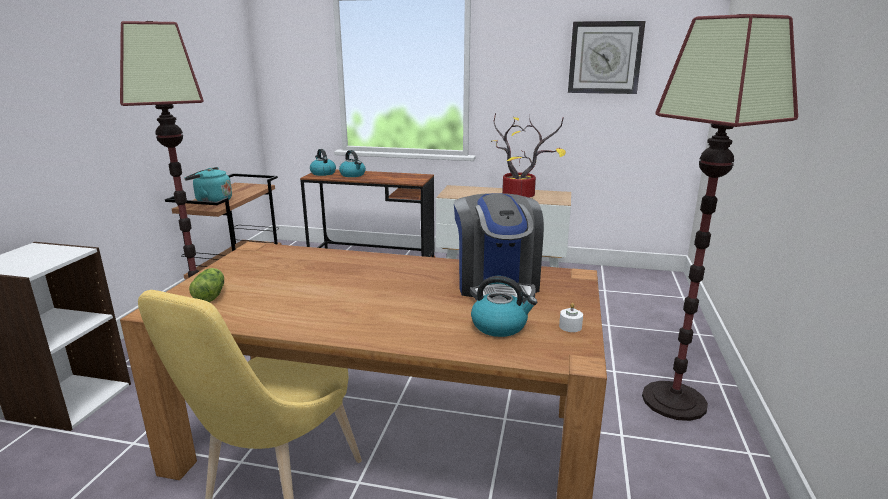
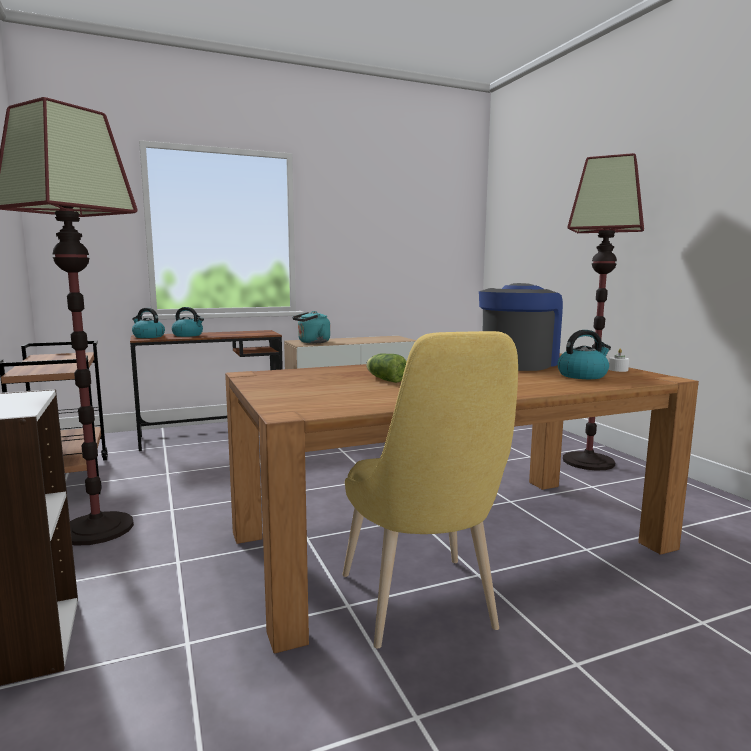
camera: 35 degrees left, 10 degrees down
(211, 201) = (47, 367): turquoise kettle -> turquoise kettle (312, 342)
(211, 294) = (310, 398): lettuce -> lettuce (385, 379)
(496, 284) = (518, 363): coffee machine -> coffee machine turned 105 degrees counterclockwise
(521, 195) = (367, 340): potted plant -> none
(605, 57) = (408, 219): wall clock -> none

